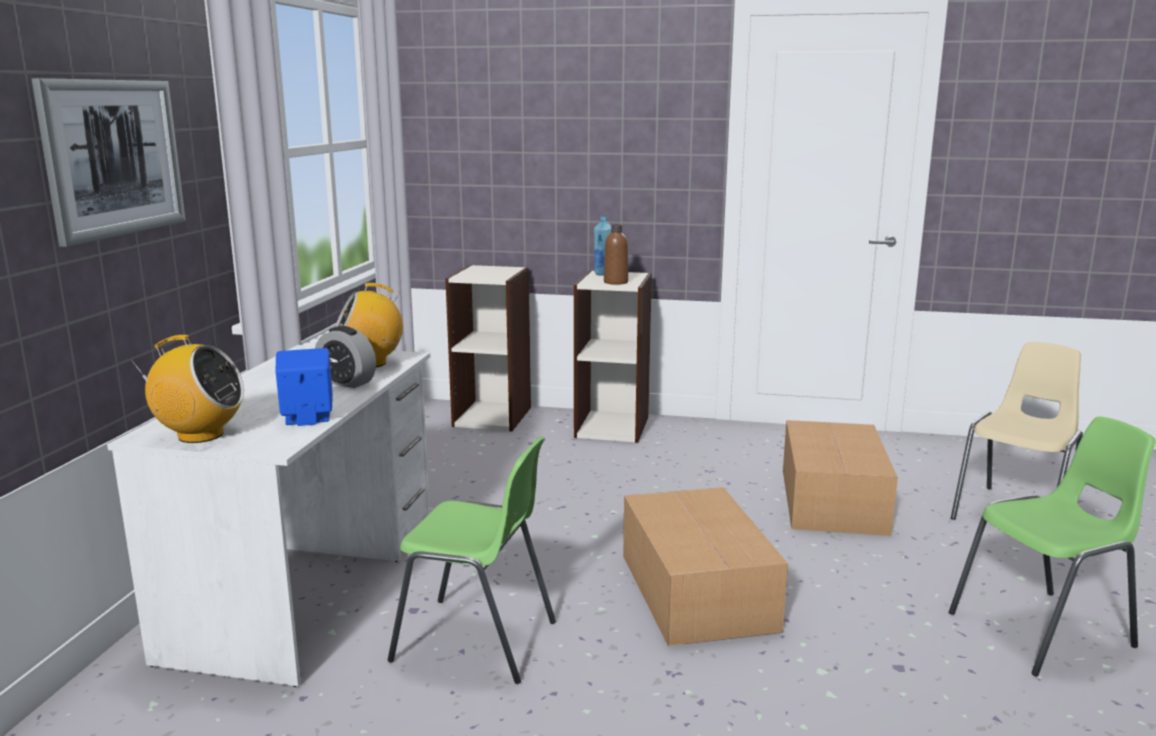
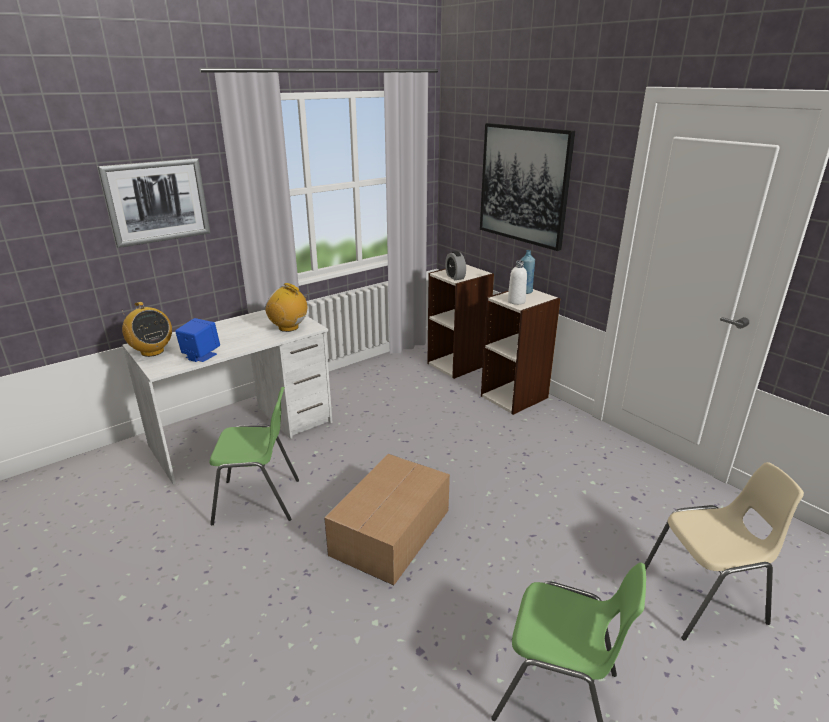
camera: 40 degrees right, 10 degrees up
(346, 382) = (256, 338): alarm clock -> alarm clock (455, 277)
(477, 641) = (258, 501): green chair -> green chair turned 60 degrees counterclockwise
(567, 134) = (524, 185): none -> picture
(615, 282) = (516, 301): brown bottle -> white bottle
(831, 501) = (571, 515): cardboard box -> none

